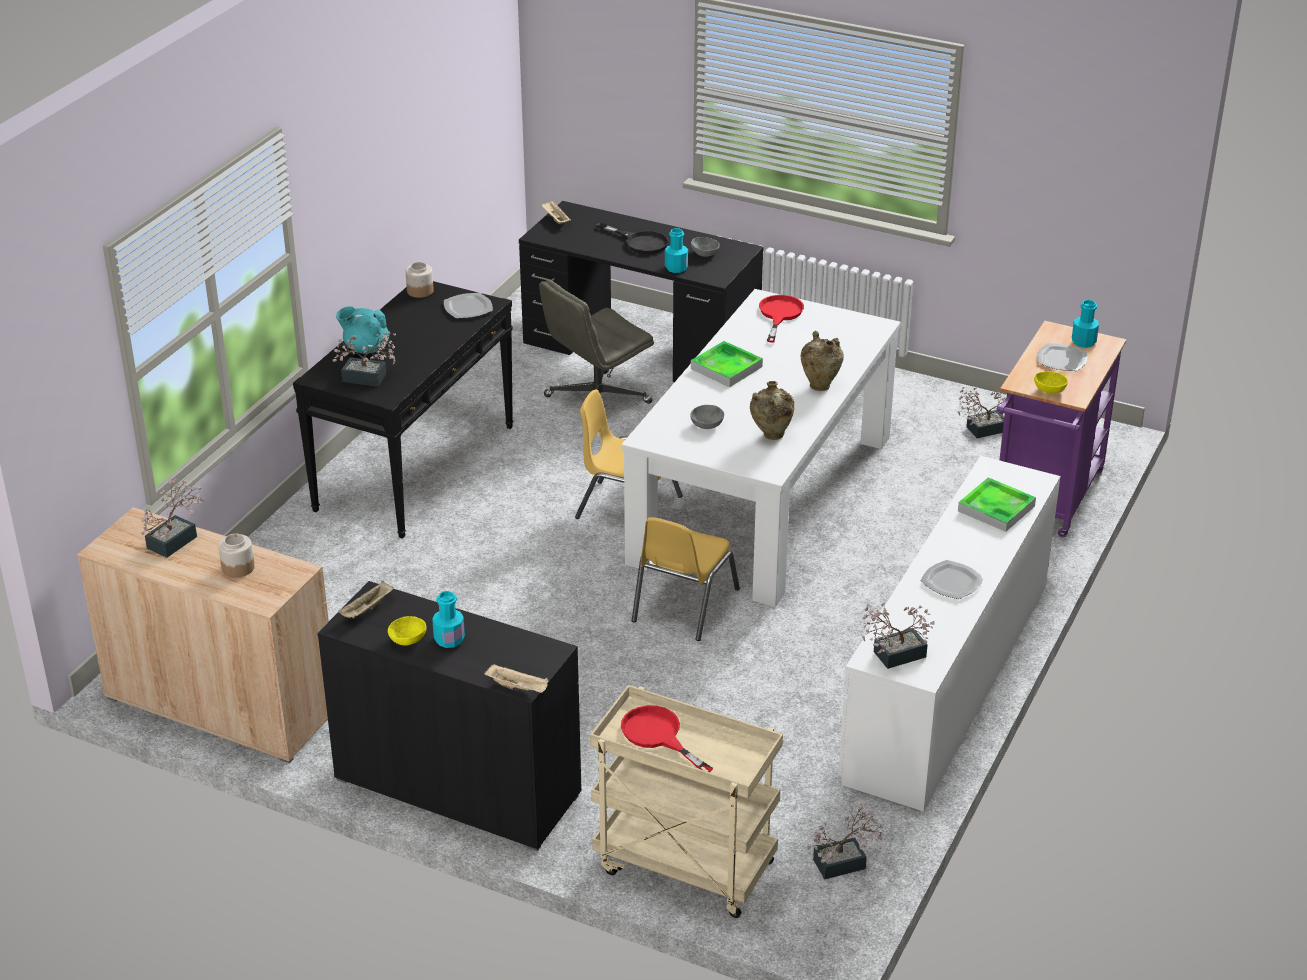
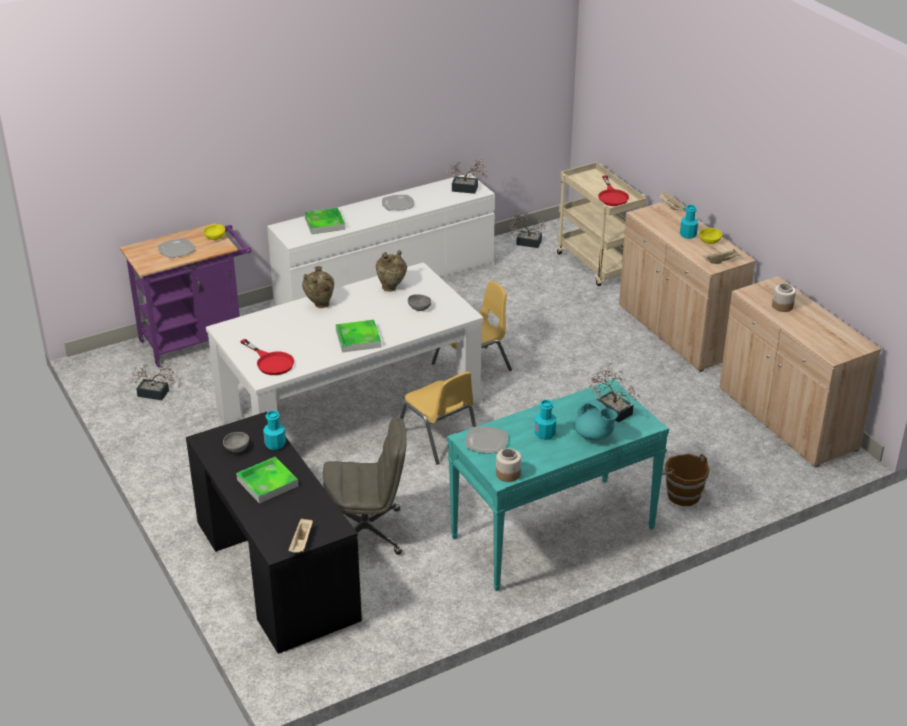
camera: 145 degrees left, 0 degrees up
(176, 539) = (813, 335): potted plant -> none
(302, 556) = (682, 495): none -> brown bucket
(415, 467) = (552, 533): black console table -> turquoise console table
(458, 786) = (678, 331): black cabinet -> beige cabinet
(640, 242) = (267, 483): black frying pan -> tray
(779, 315) = (271, 362): red frying pan -> red frying pan turned 90 degrees counterclockwise
(1083, 342) = (145, 254): turquoise bottle -> turquoise bottle (545, 434)

